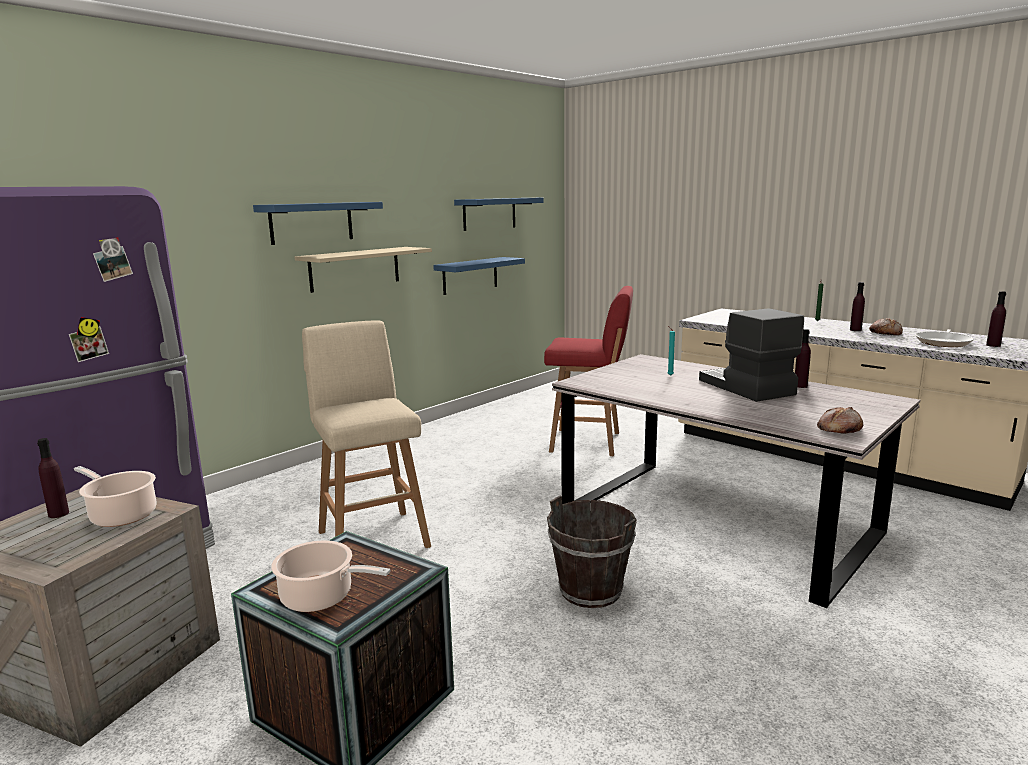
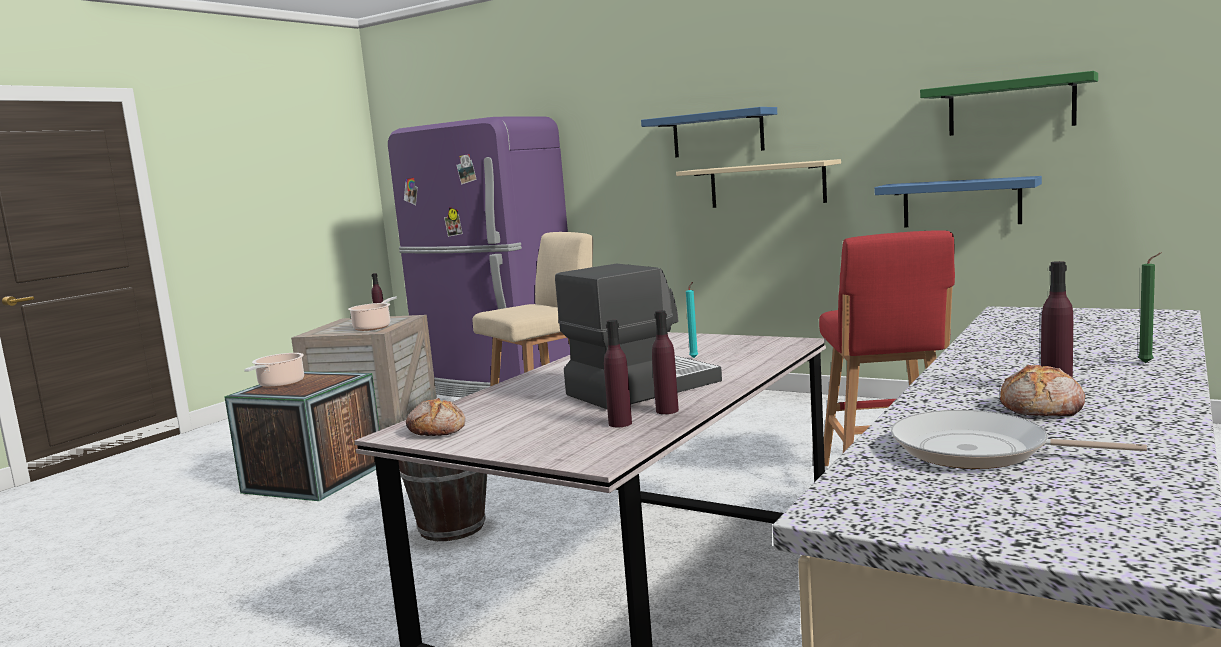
camera: 80 degrees right, 5 degrees down
(489, 214) = (1010, 106): blue shelf -> green shelf
(993, 345) = (1002, 497): purple bottle -> purple bottle (620, 423)

